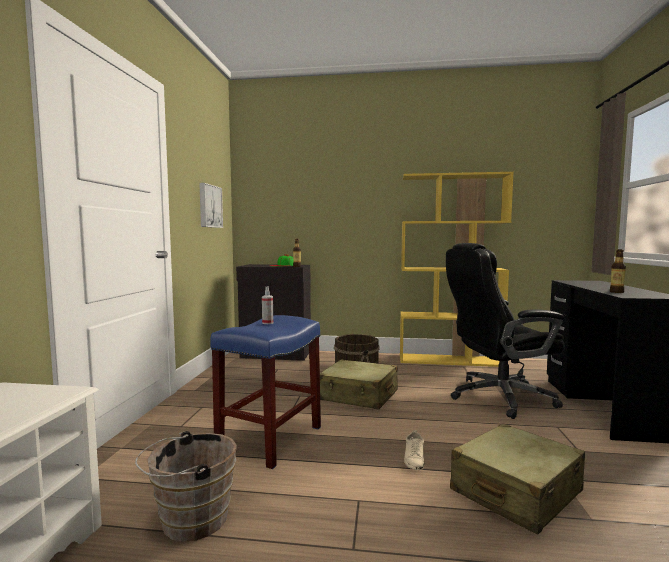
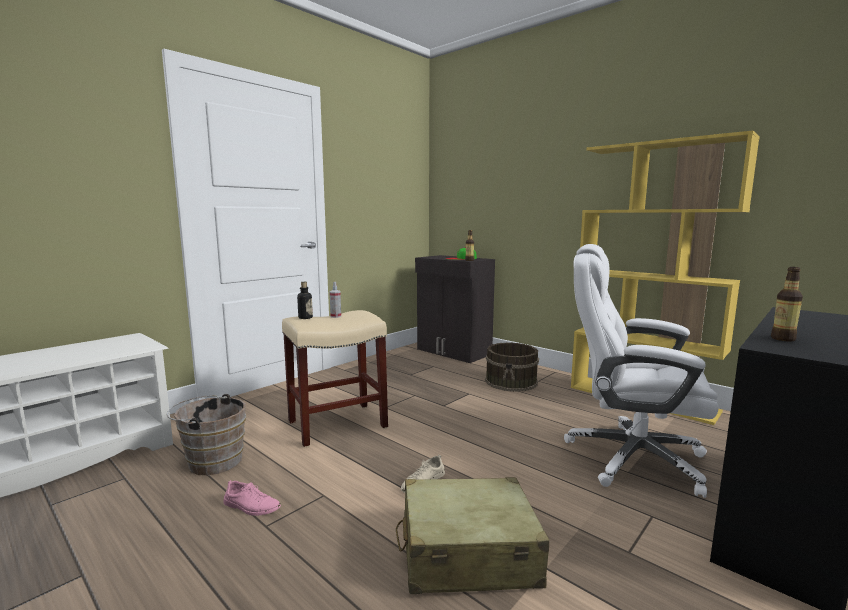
camera: 35 degrees right, 5 degrees up
(209, 206) = (388, 197): picture -> none
(248, 327) = (305, 318): none -> bottle
(270, 438) = (338, 424): blue stool -> beige stool
(310, 540) = (251, 506): none -> pink shoe
(358, 396) = (467, 410): beige suitcase -> none
(498, 397) = (631, 457): black office chair -> white office chair

